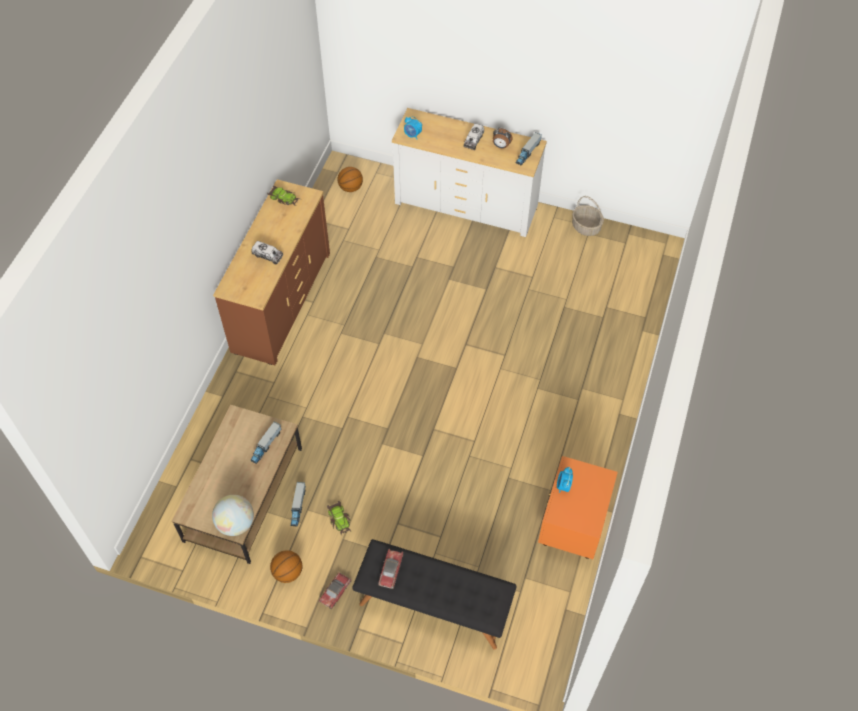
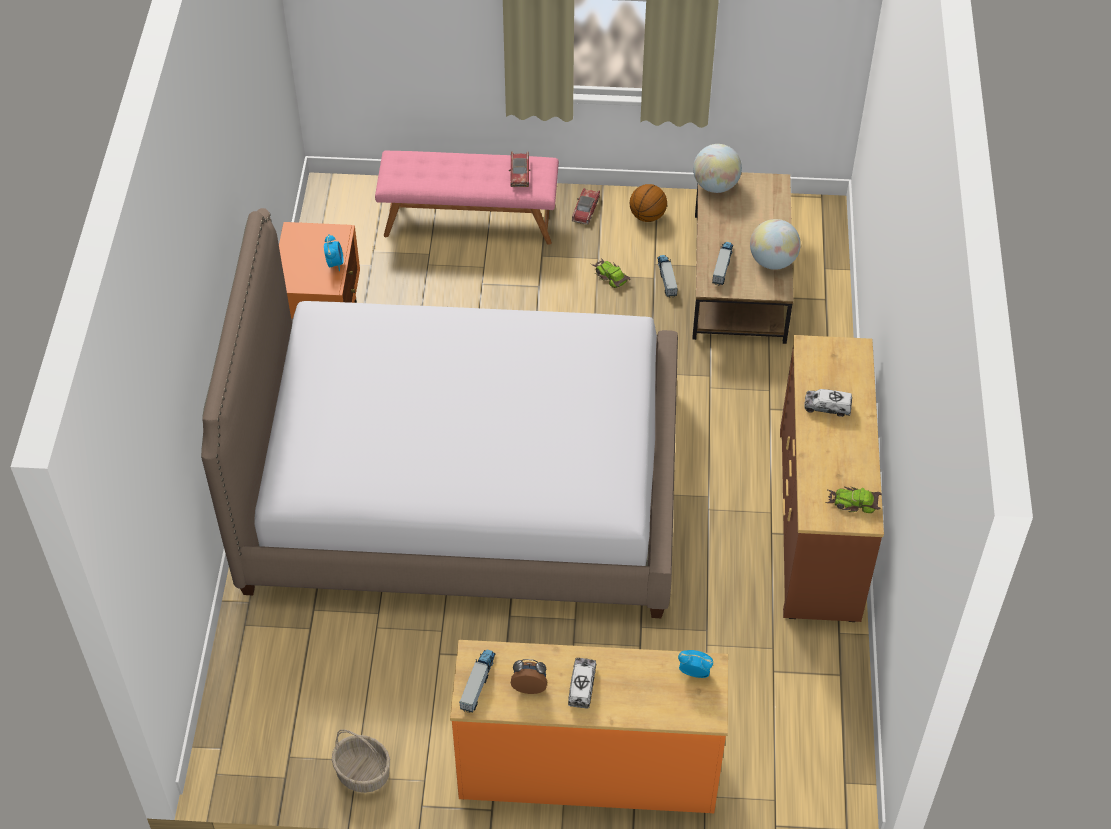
camera: 165 degrees right, 5 degrees down
(227, 441) = (772, 261): none -> globe
(350, 188) = (806, 754): basketball -> none
(433, 606) = (470, 219): black bench -> pink bench
(466, 204) = (588, 770): white dresser -> orange dresser
(495, 374) = (462, 486): none -> bed

